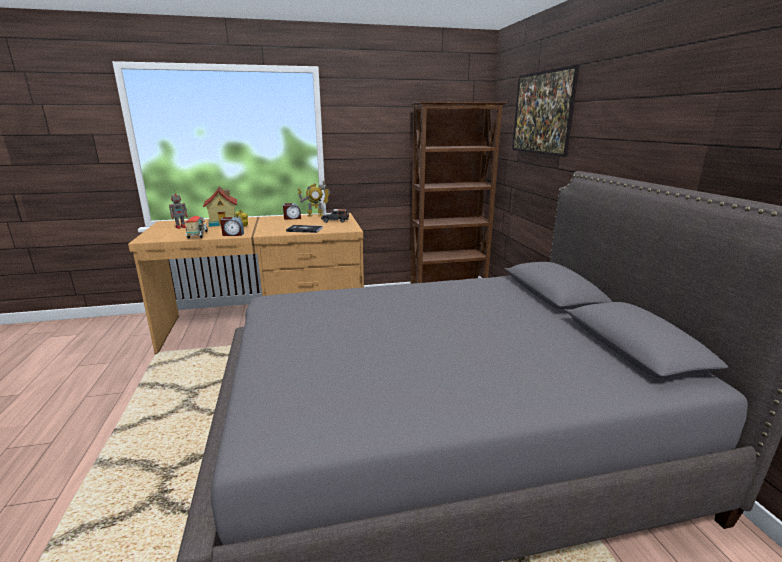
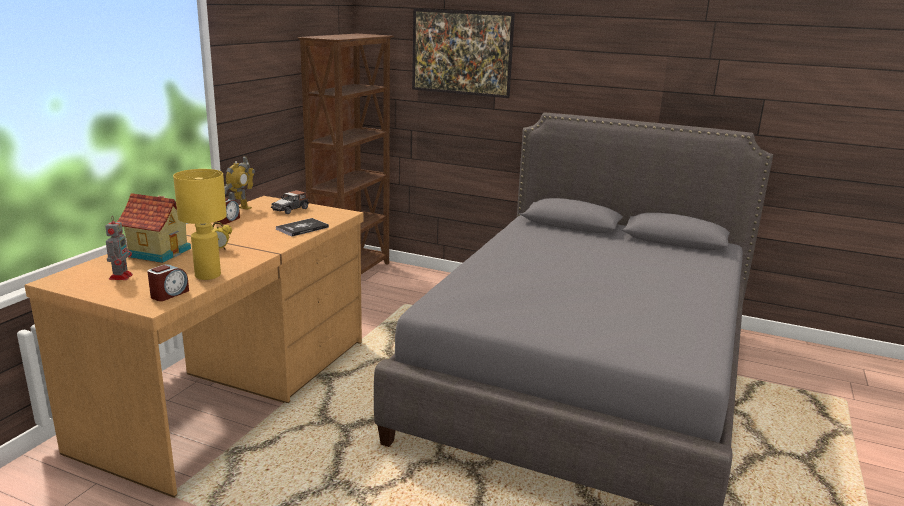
camera: 55 degrees left, 0 degrees up
(198, 236) = (208, 276): toy truck -> yellow table lamp
(233, 234) = (246, 259): alarm clock -> alarm clock (169, 294)

